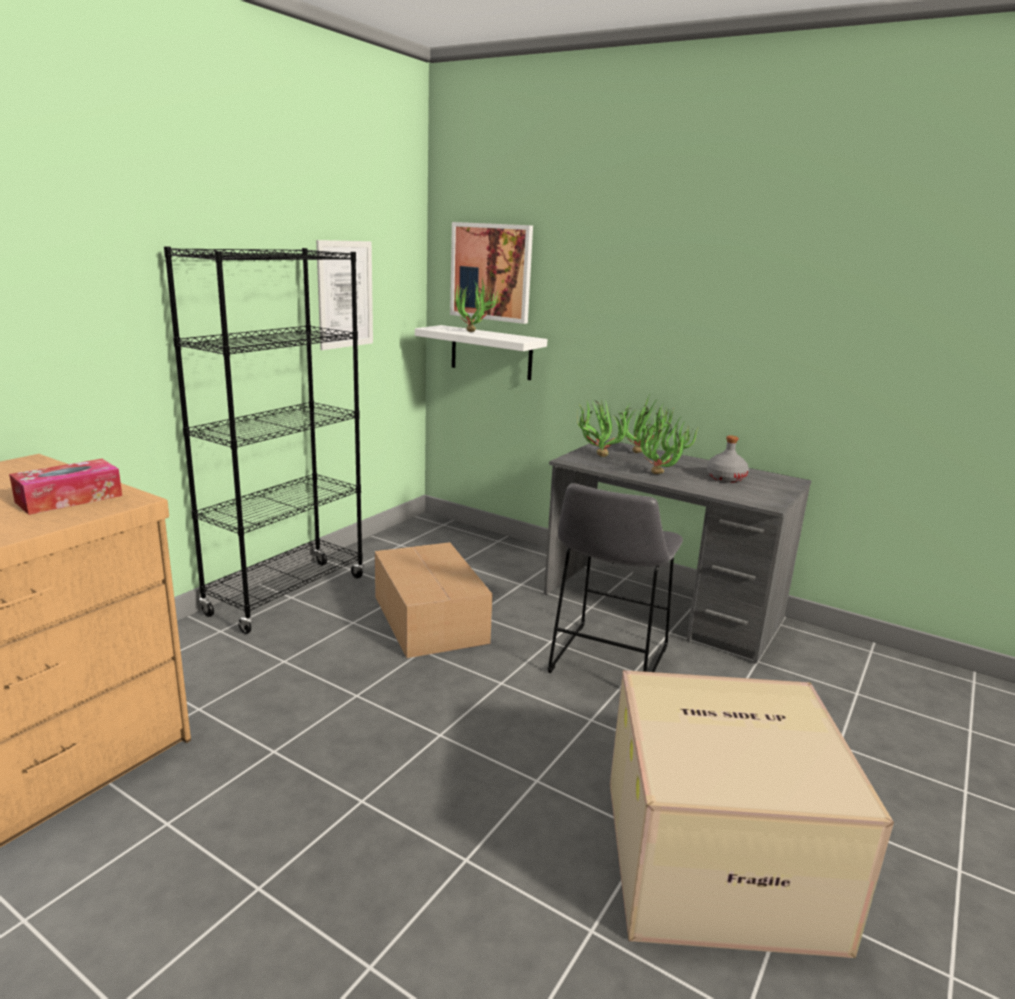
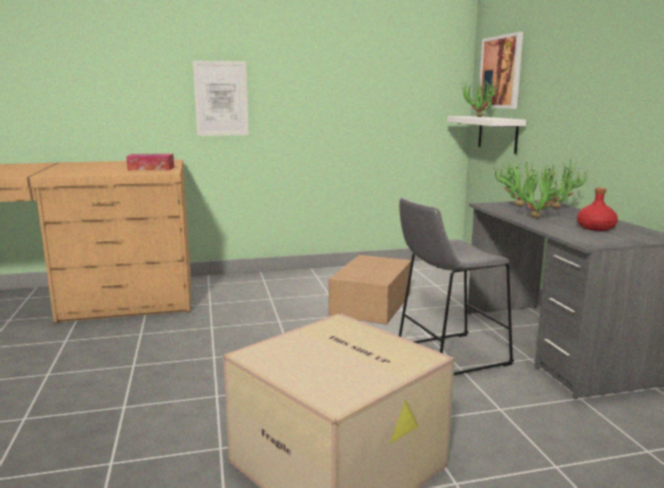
camera: 45 degrees right, 5 degrees down
(287, 595) = (315, 275): black bookcase -> none
(345, 294) = (392, 91): picture -> picture (221, 98)
(725, 478) = (595, 228): grey bottle -> red bottle

